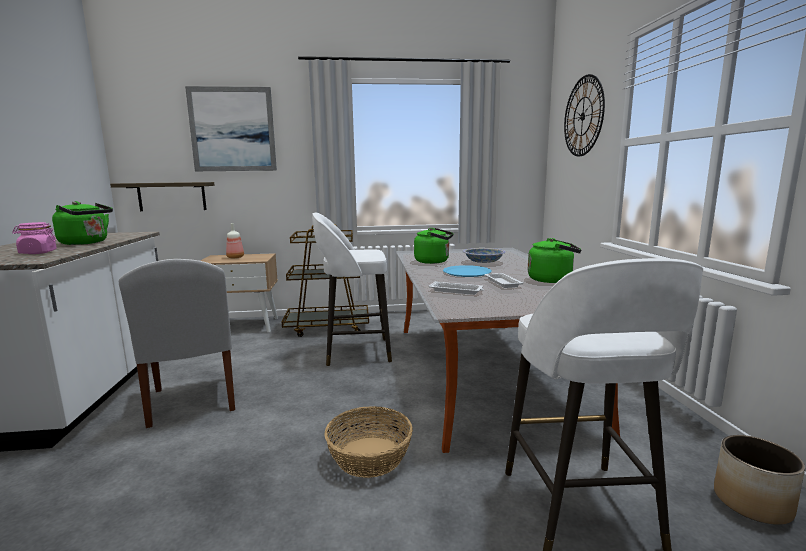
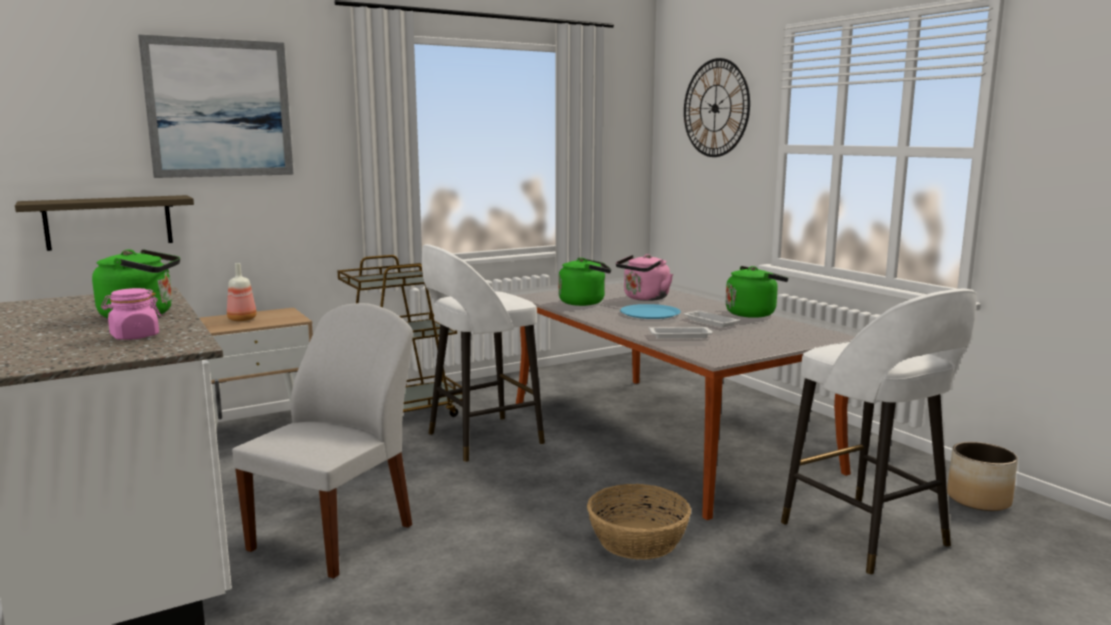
camera: 25 degrees left, 0 degrees up
(193, 402) = (335, 536): white chair -> white chair turned 105 degrees counterclockwise
(483, 262) = (644, 298): bowl -> pink kettle

